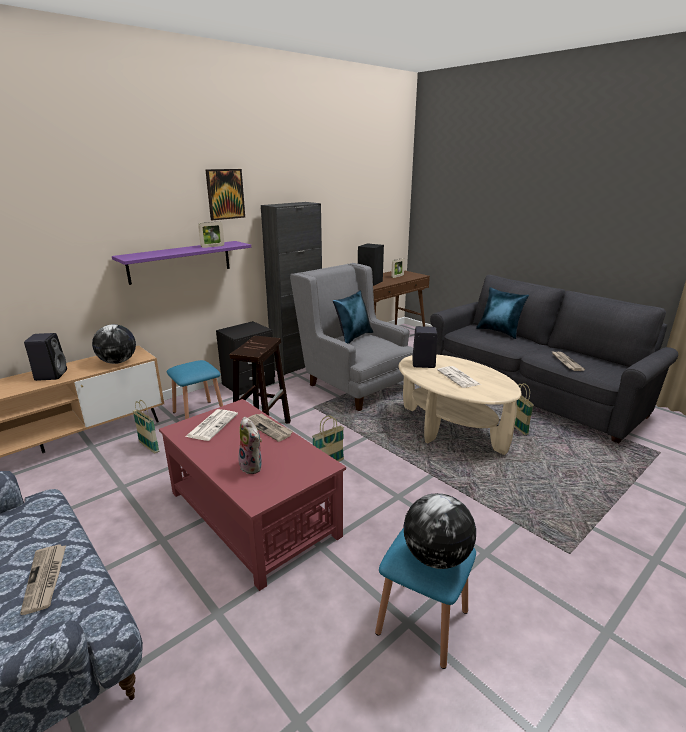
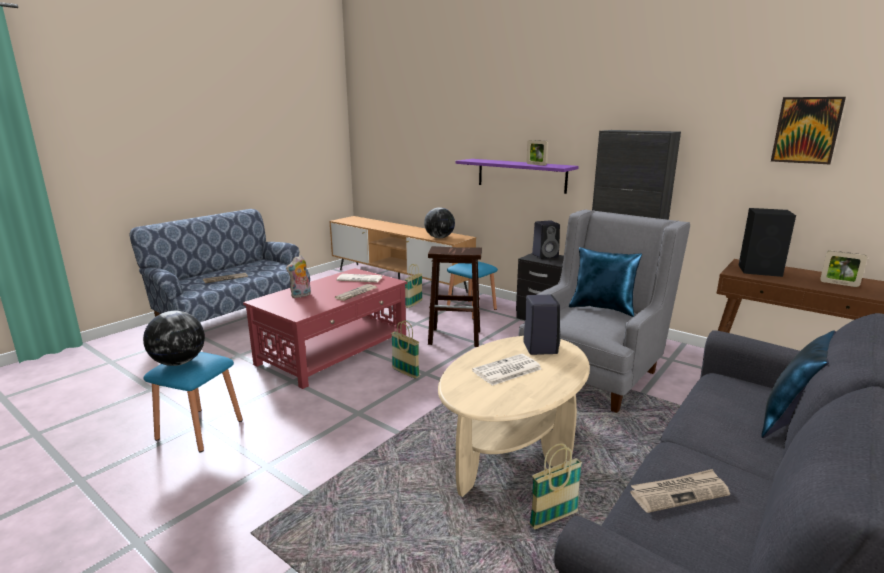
camera: 80 degrees right, 5 degrees down
(51, 375) = (410, 230): black speaker -> black speaker (545, 256)
(225, 194) = (576, 115): picture -> picture (806, 130)

